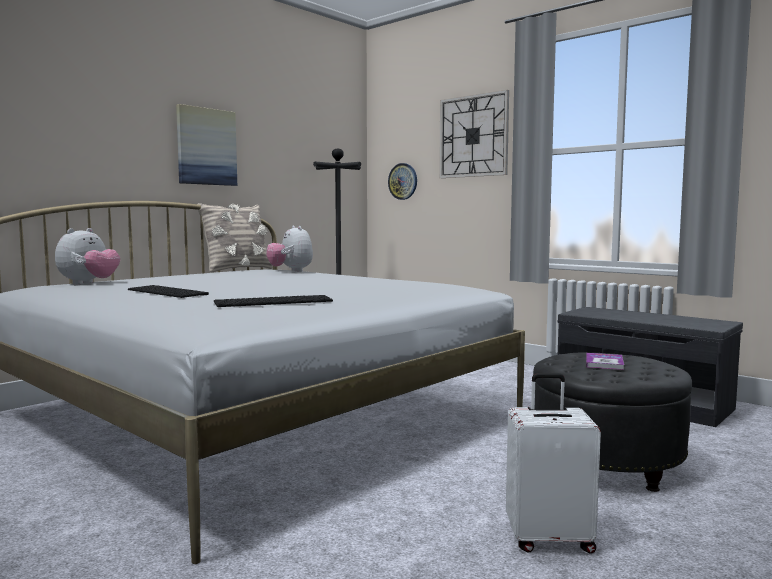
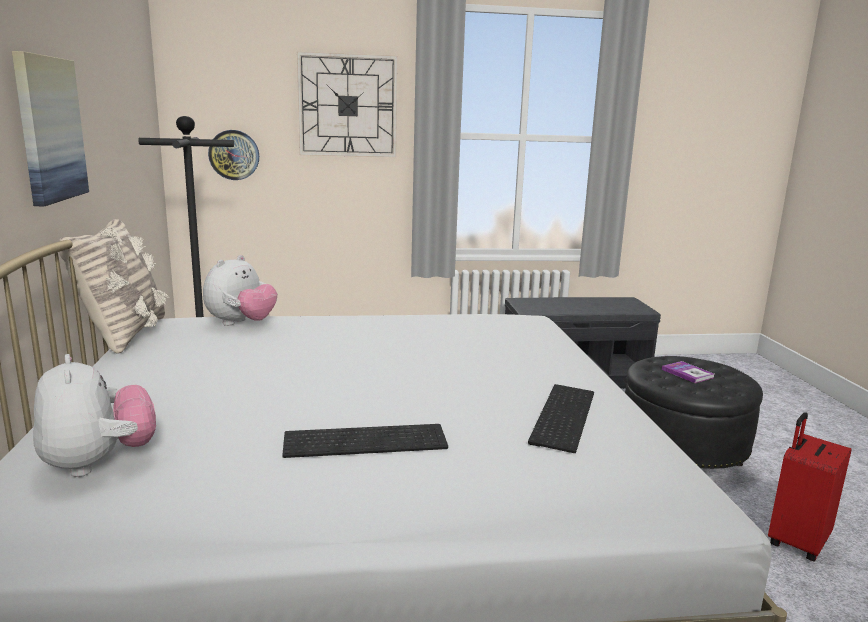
camera: 50 degrees left, 10 degrees up
(291, 271) = (241, 323): plush toy -> plush toy turned 75 degrees counterclockwise
(549, 539) = (796, 541): white suitcase -> red suitcase

